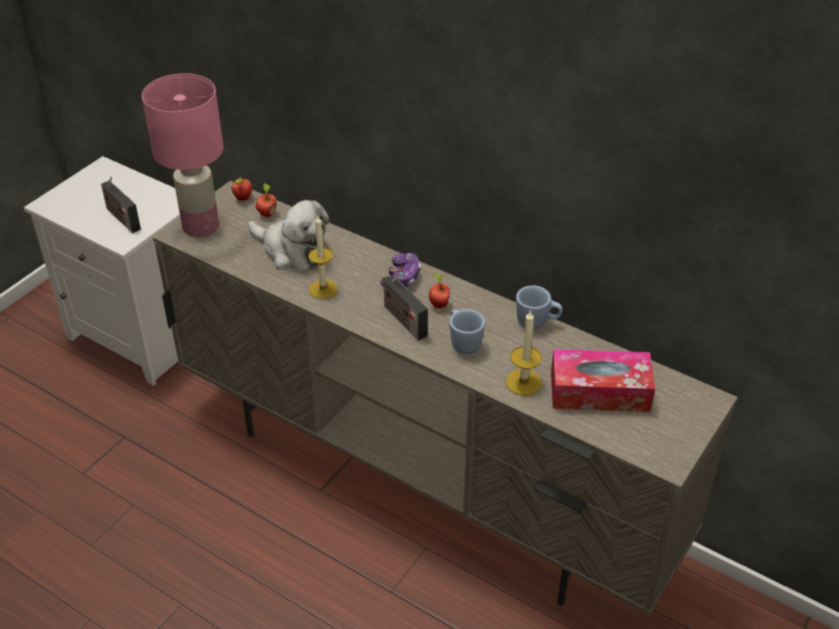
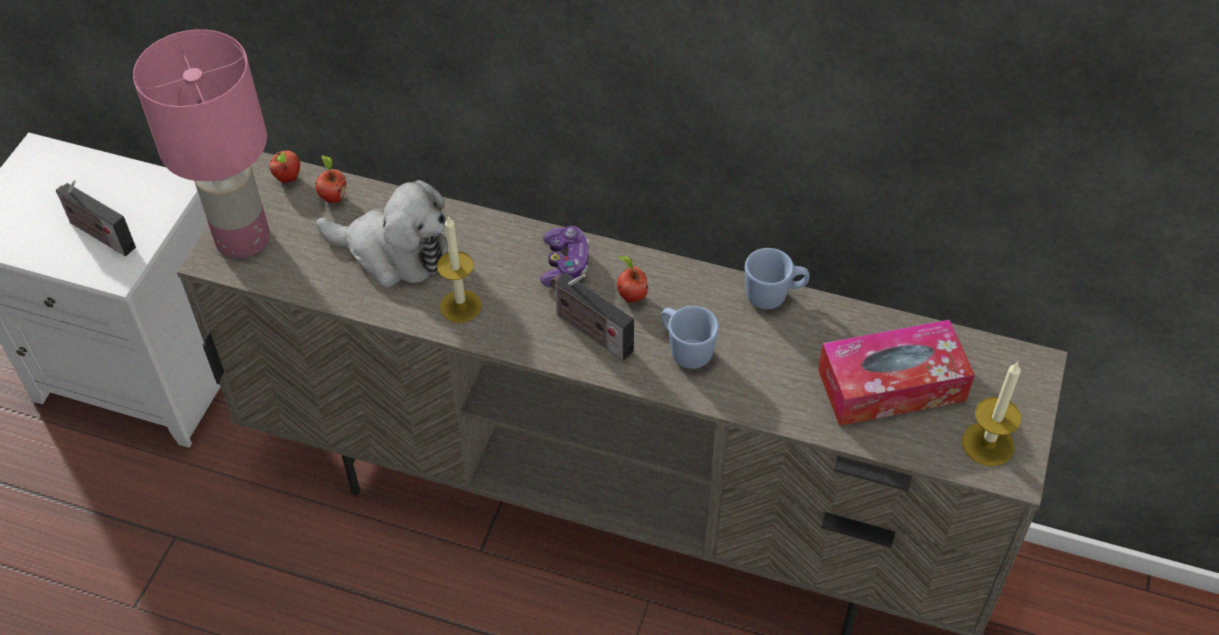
camera: 15 degrees left, 10 degrees up
(523, 382) = (787, 394): candle -> candle (988, 444)

